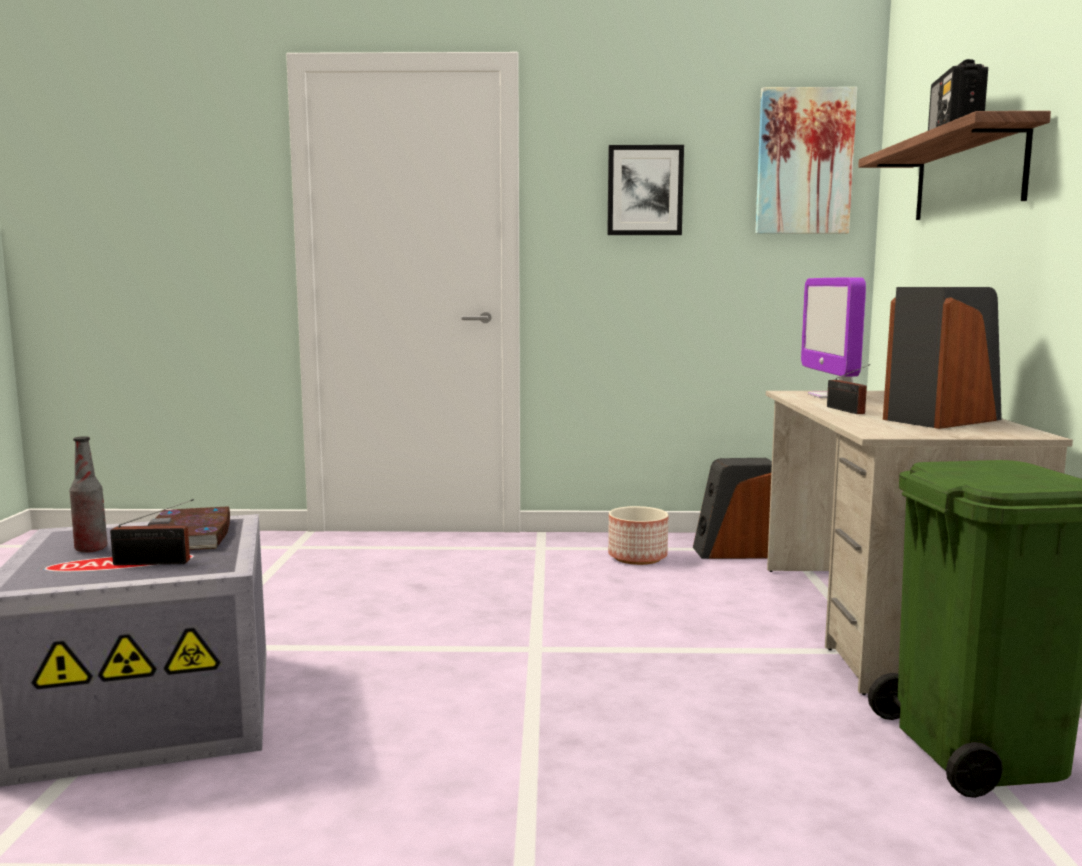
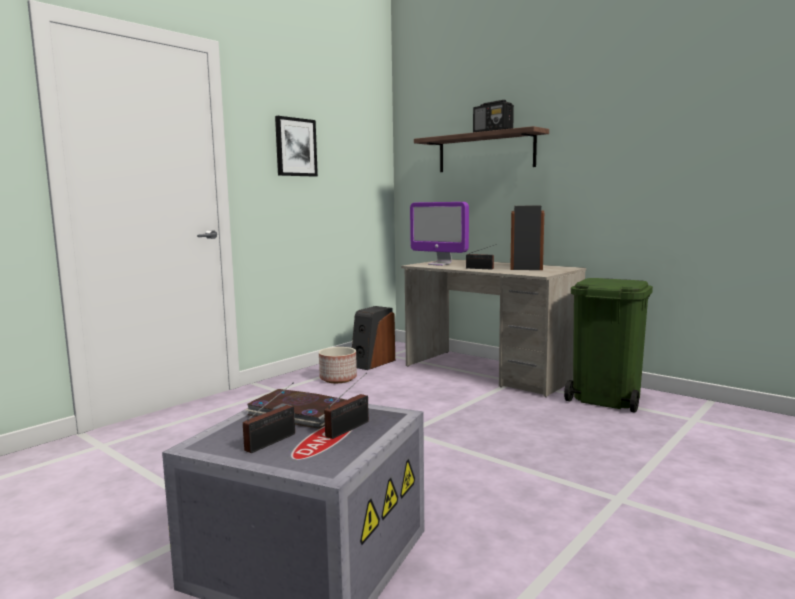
camera: 50 degrees left, 0 degrees up
(91, 549) = (273, 441): bottle -> radio
(804, 162) = (365, 136): picture -> none

